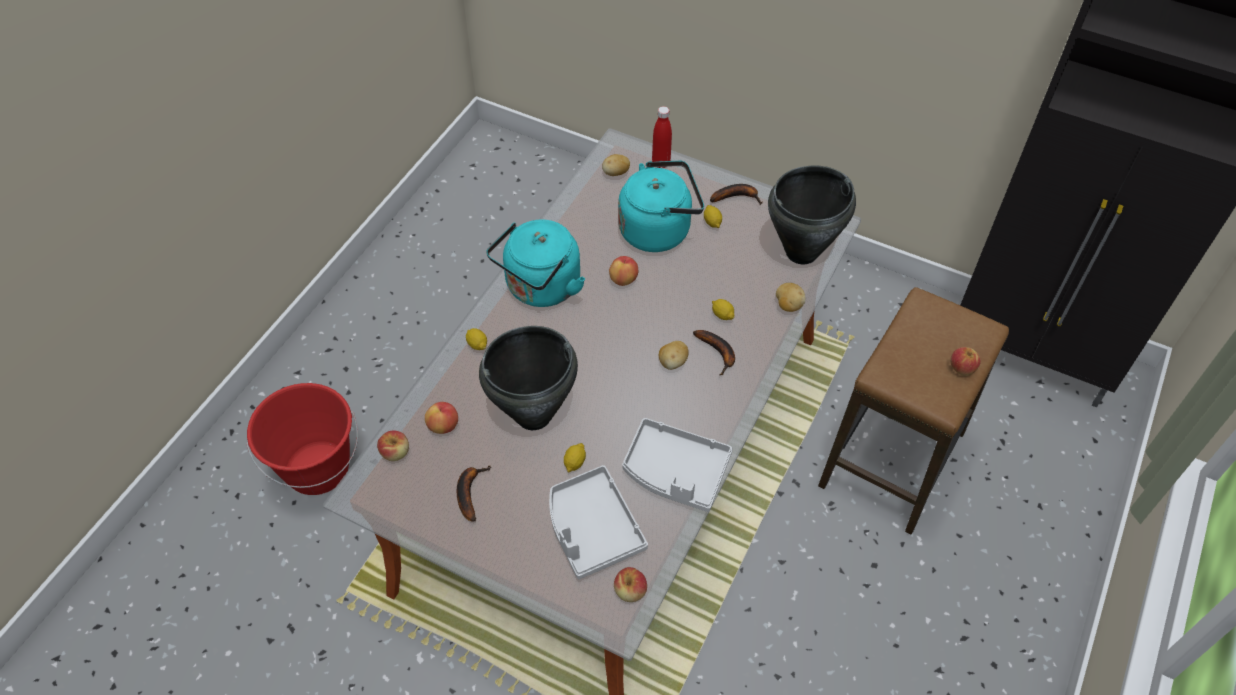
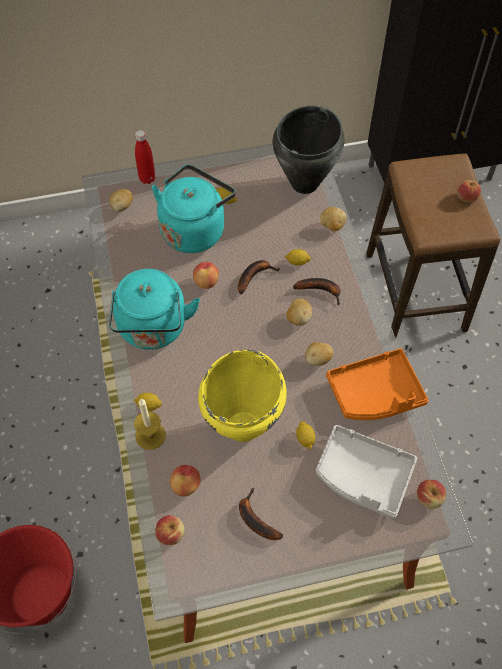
camera: 40 degrees left, 5 degrees up
(455, 368) = (150, 435): none -> candle
(534, 415) = (244, 427): black cooking pot -> yellow cooking pot
(653, 408) = (317, 359): none -> potato
(675, 472) = (375, 393): grey tray -> orange tray
(737, 197) = (224, 171): banana -> banana (254, 276)

